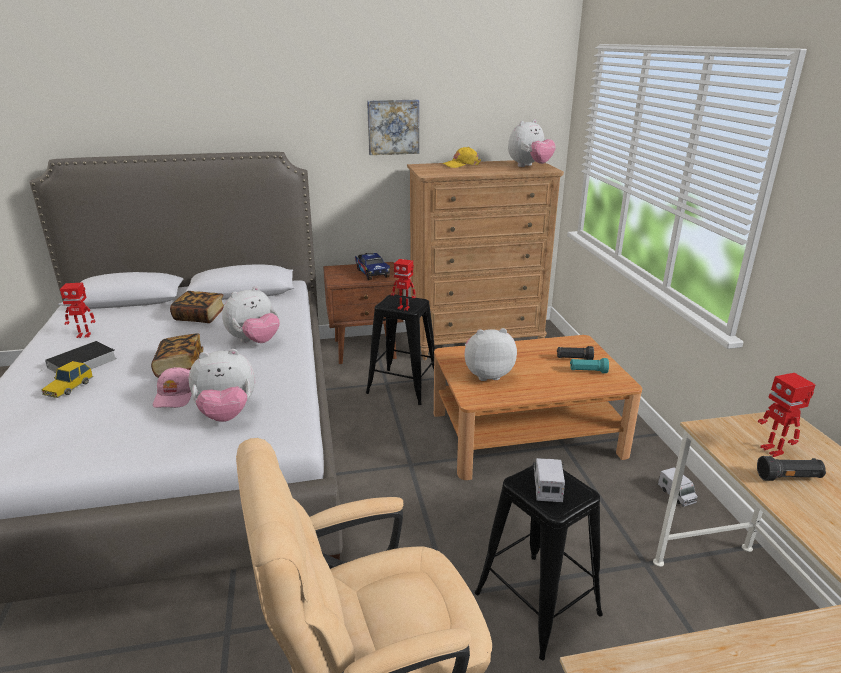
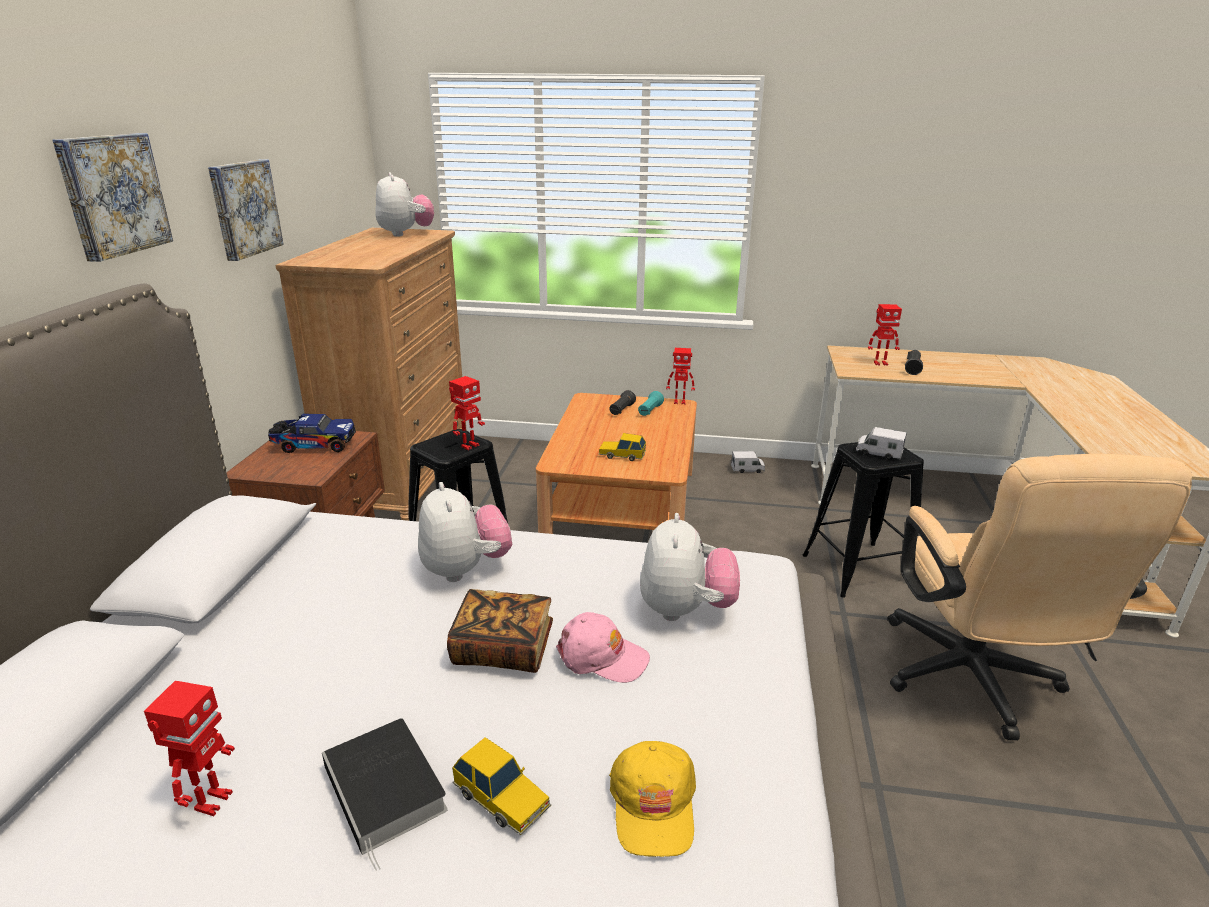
camera: 70 degrees left, 0 degrees up
(200, 317) = (295, 621): book -> none
(290, 108) = (112, 195): none -> picture
(461, 165) = (339, 249): yellow cap -> yellow cap (653, 805)
(487, 374) = (622, 455): plush toy -> toy car
(627, 382) = (679, 402): none -> toy robot

